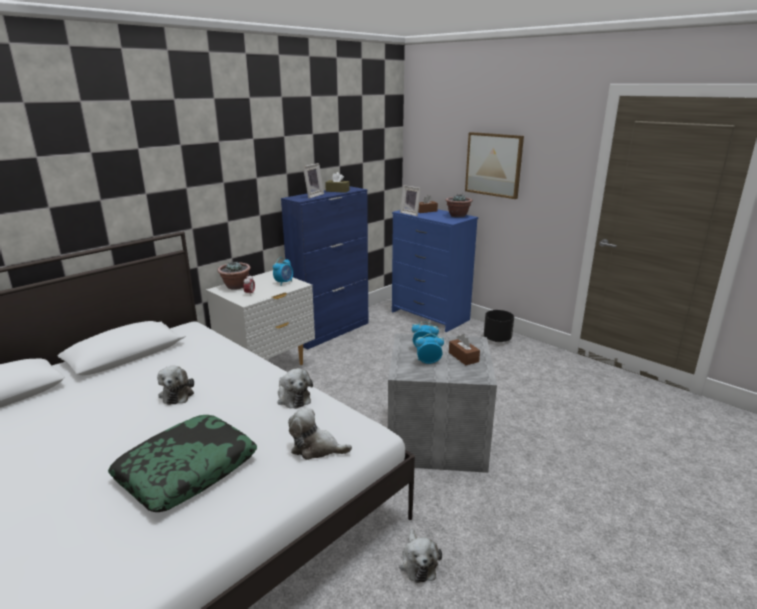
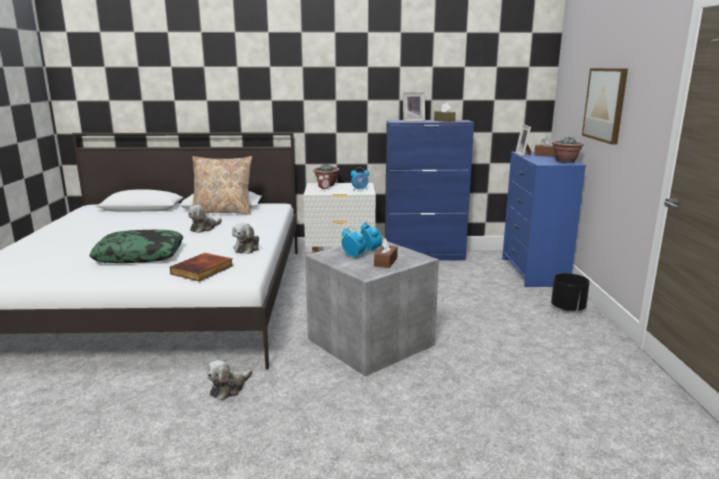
camera: 45 degrees right, 5 degrees down
(144, 360) = (223, 212): none -> beige pillow
(316, 448) = (203, 270): plush toy -> book

